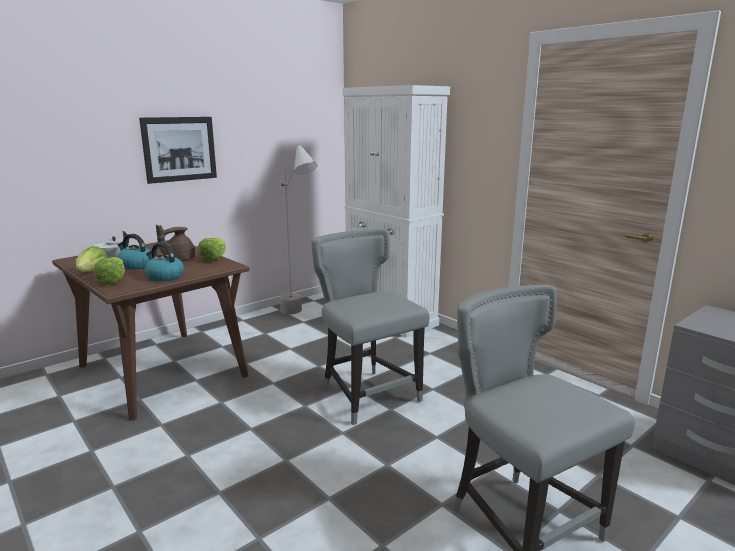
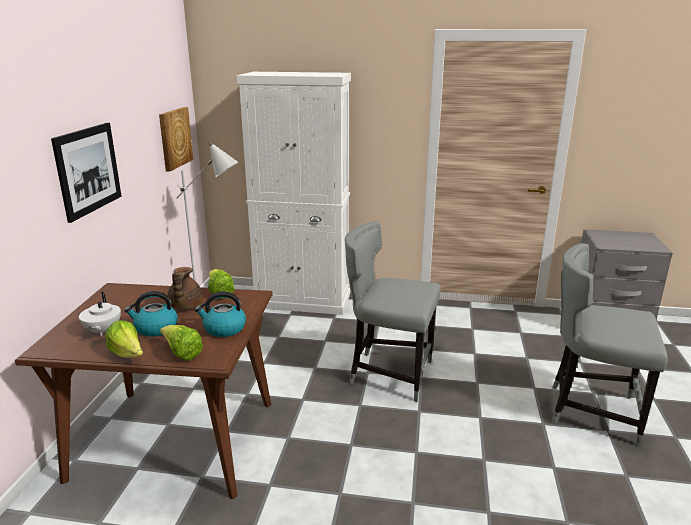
camera: 40 degrees left, 5 degrees up
(305, 145) = (174, 138): none -> picture

